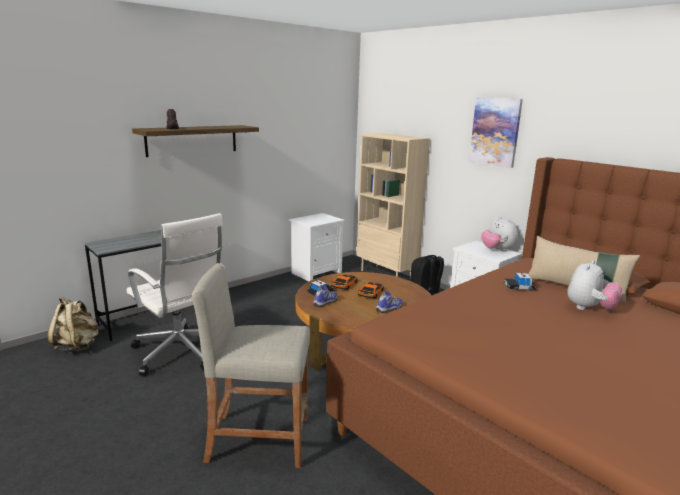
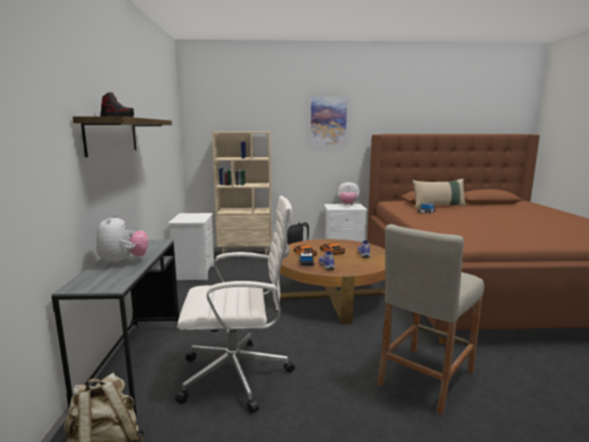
camera: 50 degrees left, 5 degrees down
(589, 308) = (467, 211): plush toy -> plush toy (123, 262)

